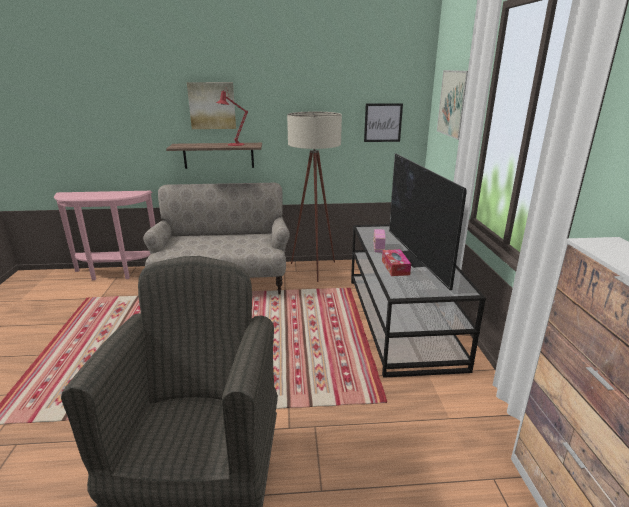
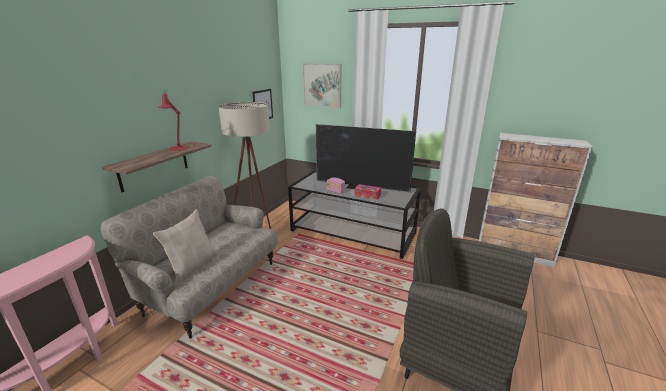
camera: 60 degrees left, 0 degrees up
(190, 246) = (192, 266): none -> beige pillow
(212, 105) = (140, 112): picture -> none

